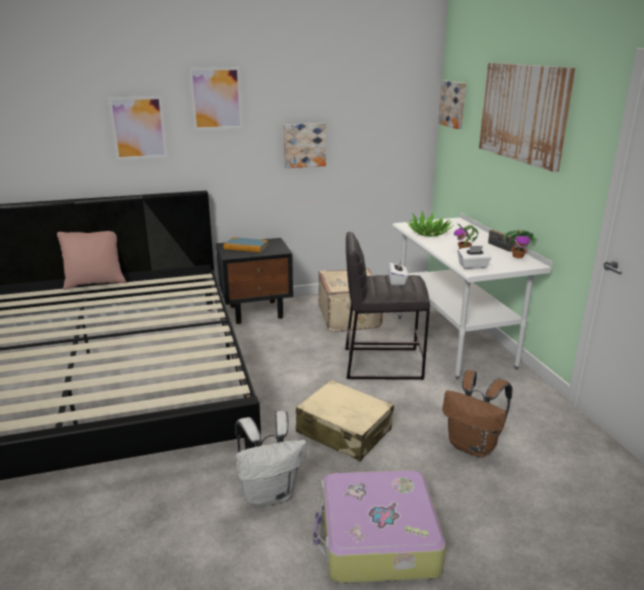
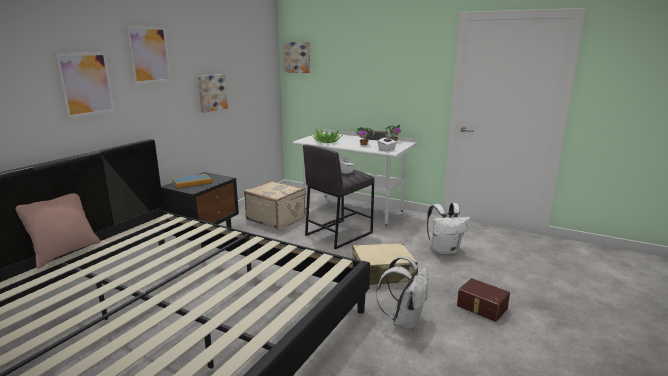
camera: 45 degrees left, 5 degrees down
(376, 539) = (481, 307): suitcase -> brown storage box
(473, 446) = (444, 250): brown backpack -> white backpack
(522, 113) = (372, 55): picture -> none

